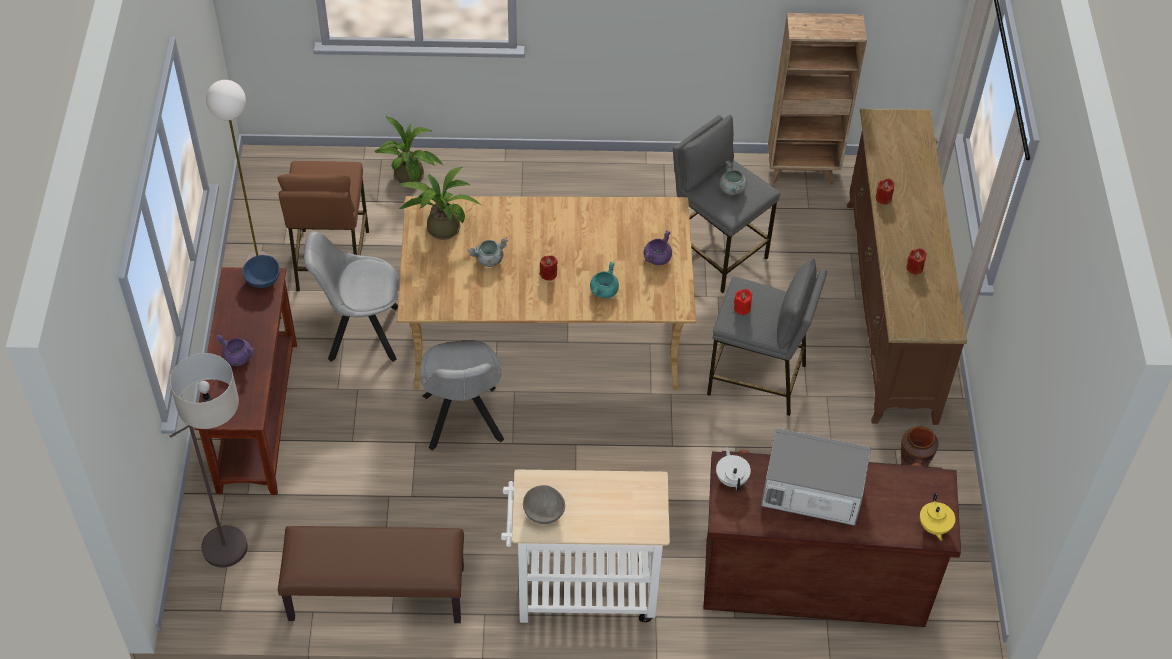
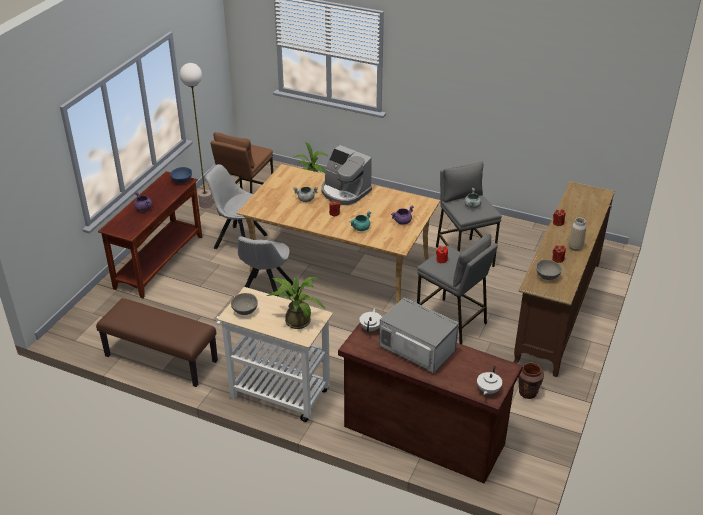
camera: 25 degrees right, 15 degrees down
(237, 540) = (107, 312): grey floor lamp -> none
(440, 226) = (289, 180): potted plant -> potted plant (296, 320)
(539, 225) = (344, 192): none -> coffee machine
(802, 170) = (541, 232): brown bookcase -> none
(915, 304) = (547, 276): none -> grey bowl
(927, 238) = (575, 247): none -> vase
(934, 527) = (488, 390): yellow teapot -> white teapot

